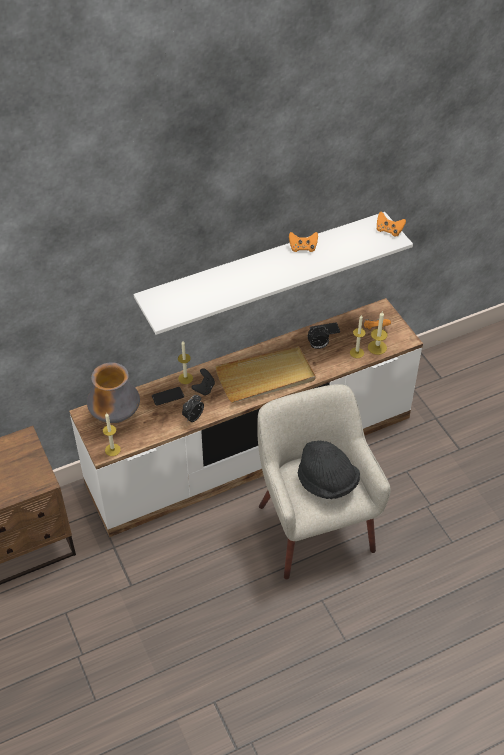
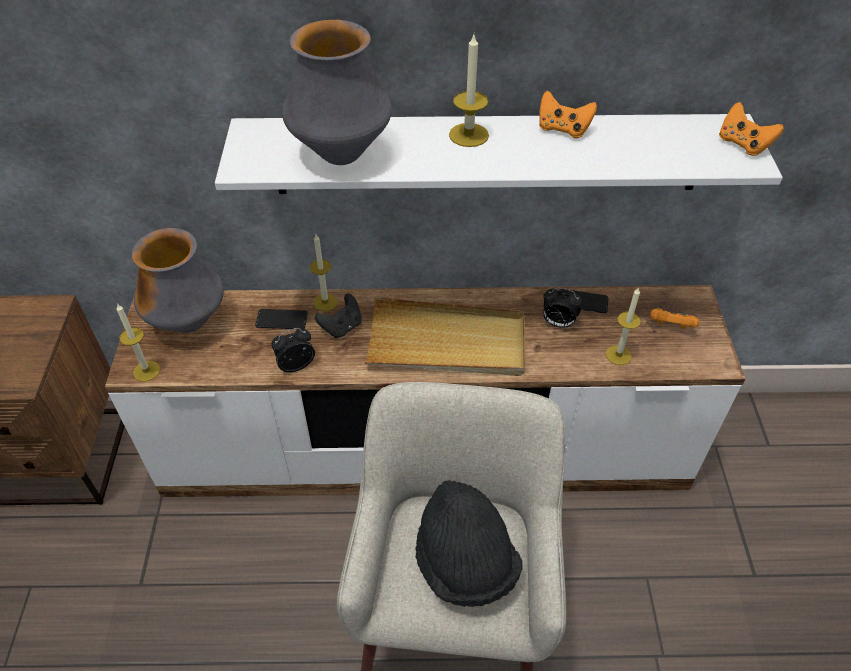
camera: 25 degrees right, 0 degrees up
(206, 296) = (341, 154): none -> vase
(377, 347) = (658, 358): candle -> candle (468, 135)

